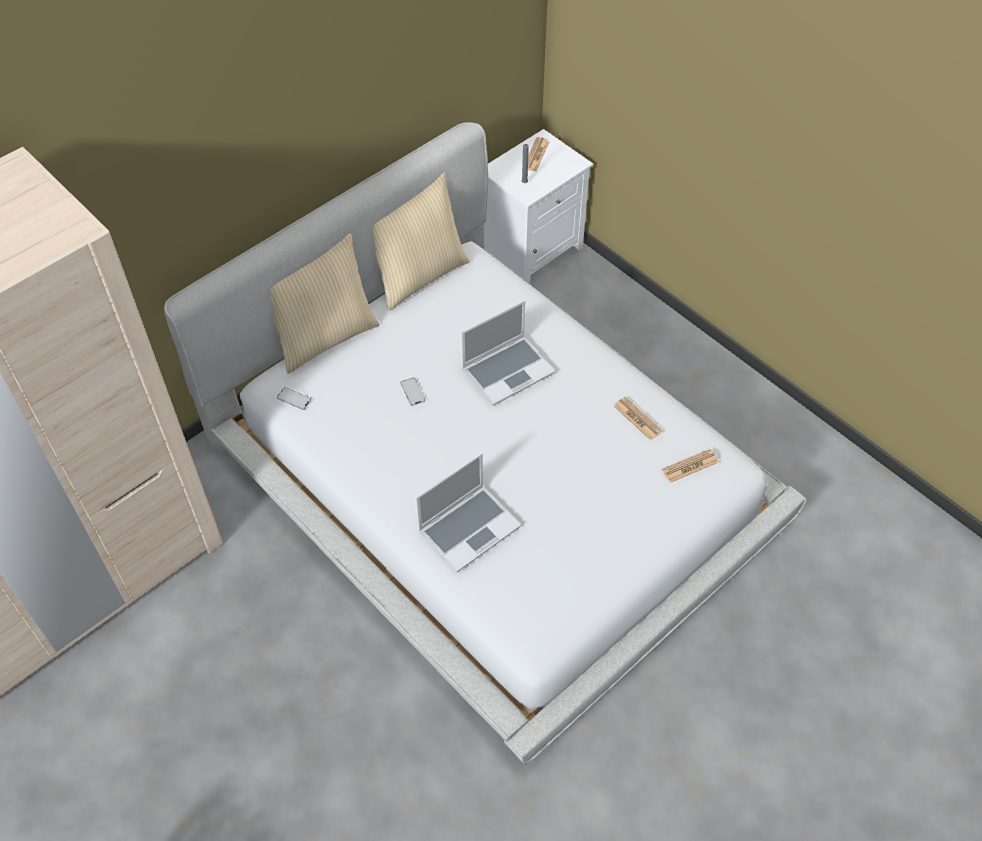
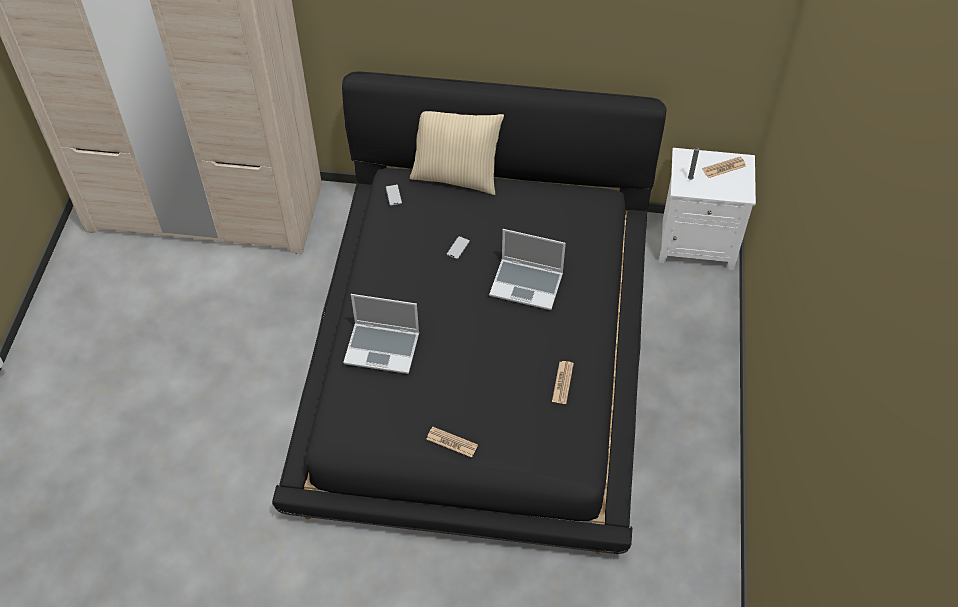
camera: 50 degrees right, 0 degrees up
(418, 276) = (557, 185): beige pillow -> none
(490, 481) = (479, 354): white bed -> black bed
(690, 466) = (553, 439): newspaper -> newspaper (452, 442)

